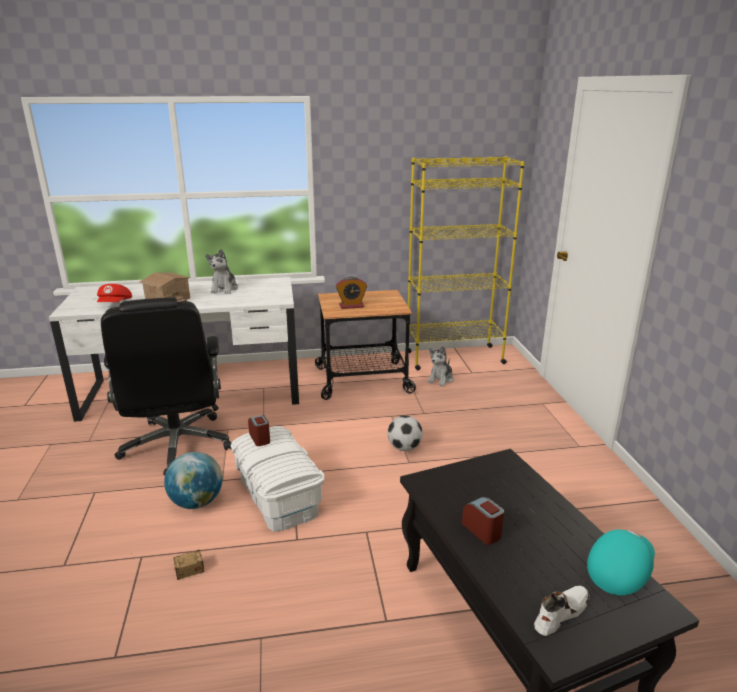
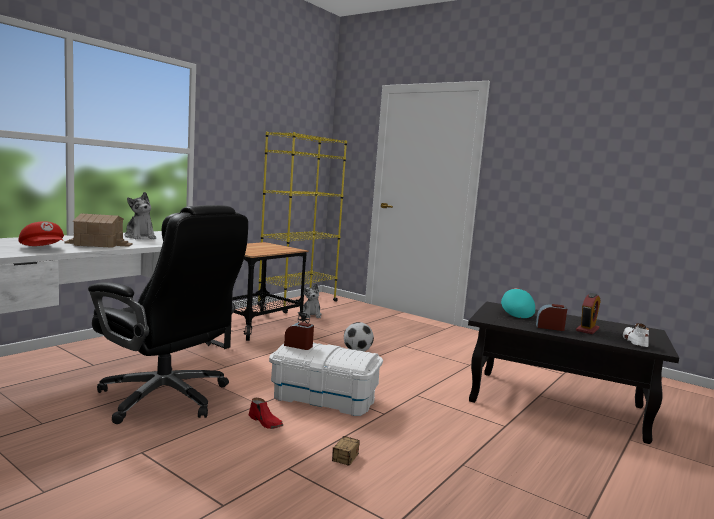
camera: 45 degrees left, 15 degrees down
(197, 502) = (266, 422): globe -> red shoe
(351, 306) = (255, 250): alarm clock -> alarm clock (587, 330)
(619, 570) = (616, 325): turquoise cap -> turquoise cap (515, 313)

